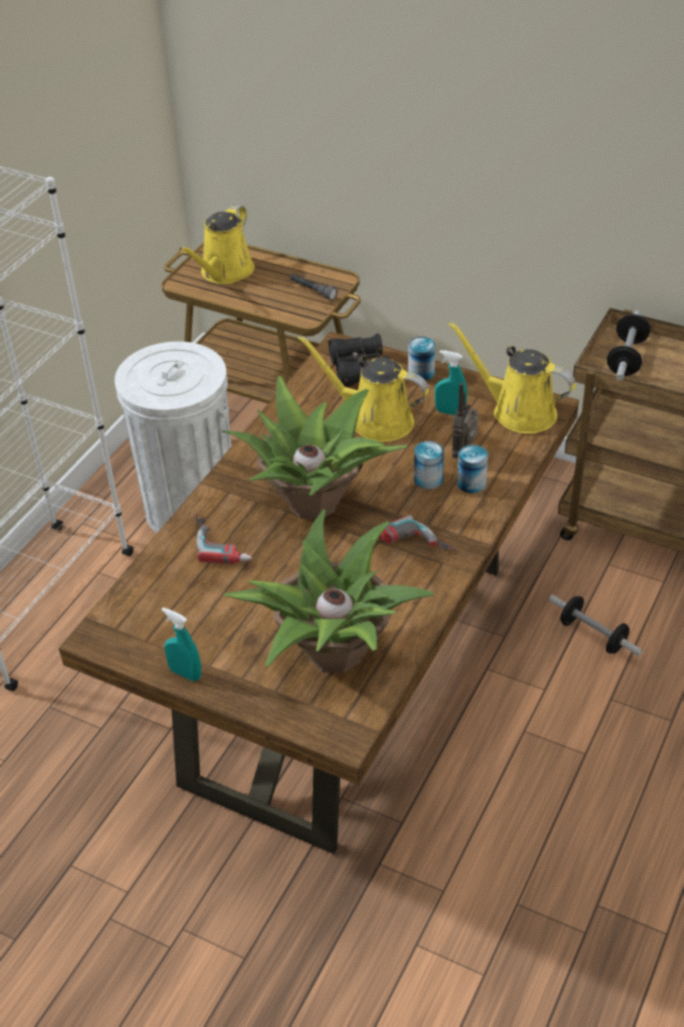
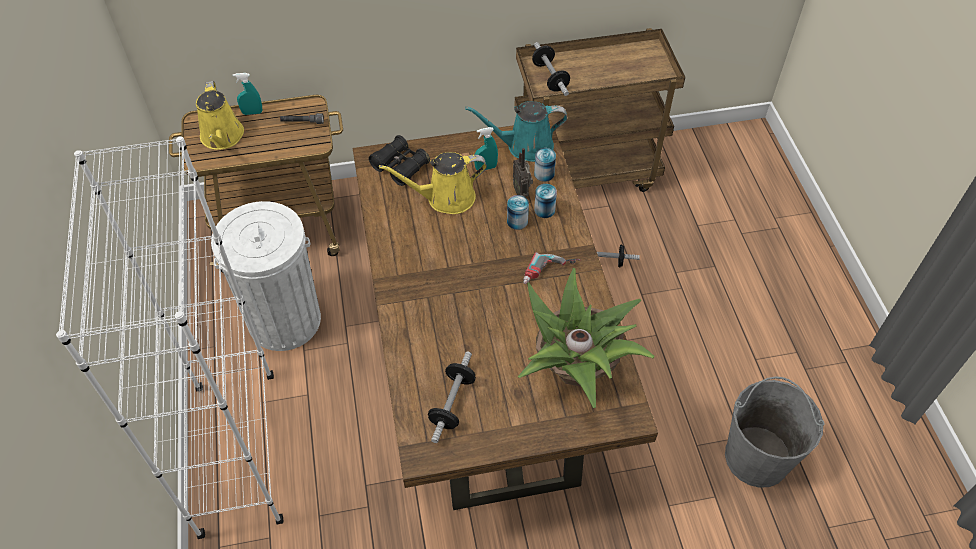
camera: 40 degrees left, 10 degrees up
(175, 610) = (452, 403): none -> dumbbell
(185, 673) = (502, 441): turquoise spray bottle -> turquoise spray bottle (252, 112)
(223, 542) = (435, 338): power drill -> none
(314, 501) = (464, 276): potted plant -> none
(421, 373) = (441, 149): can -> can (544, 174)
(518, 411) = (525, 146): yellow watering can -> turquoise watering can
(584, 968) = (757, 457): none -> grey bucket

